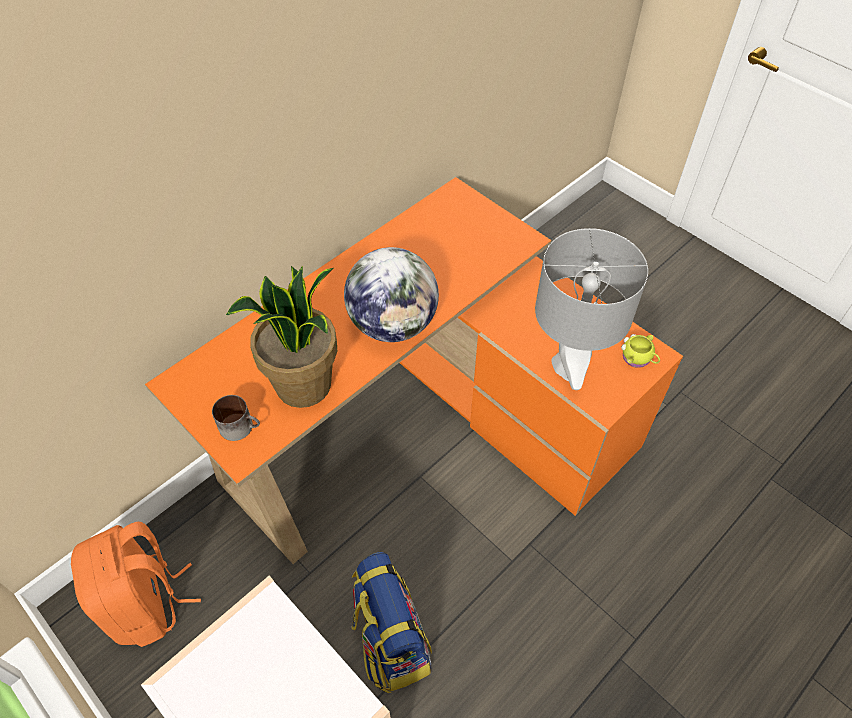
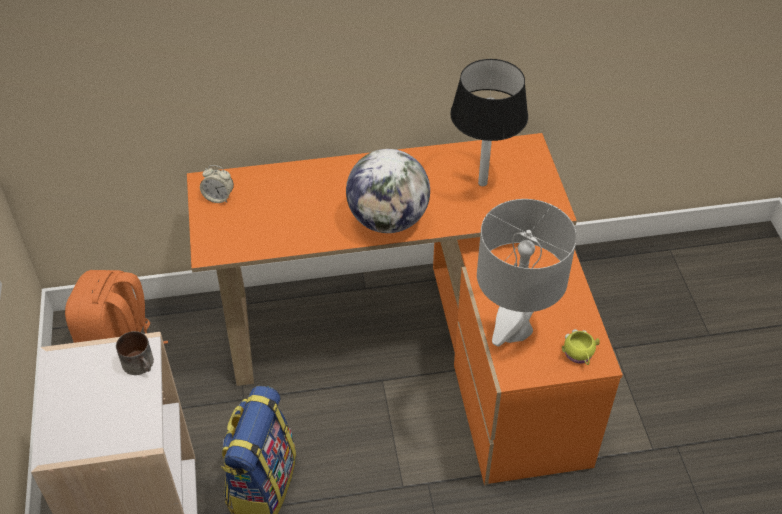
camera: 35 degrees right, 5 degrees down
(203, 391) = (218, 197): none -> alarm clock
(241, 426) = (224, 233): mug -> mug (141, 364)
(304, 386) = (287, 229): potted plant -> none
(446, 246) = (482, 183): none -> black table lamp

